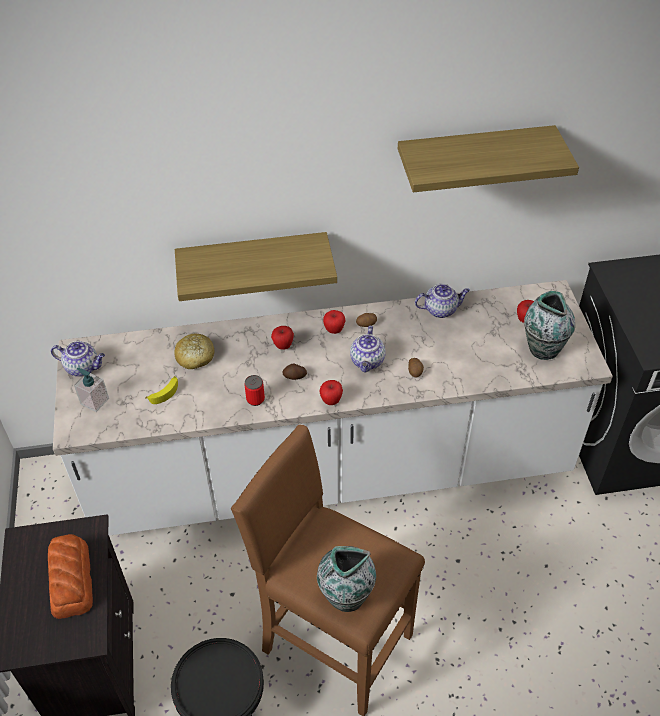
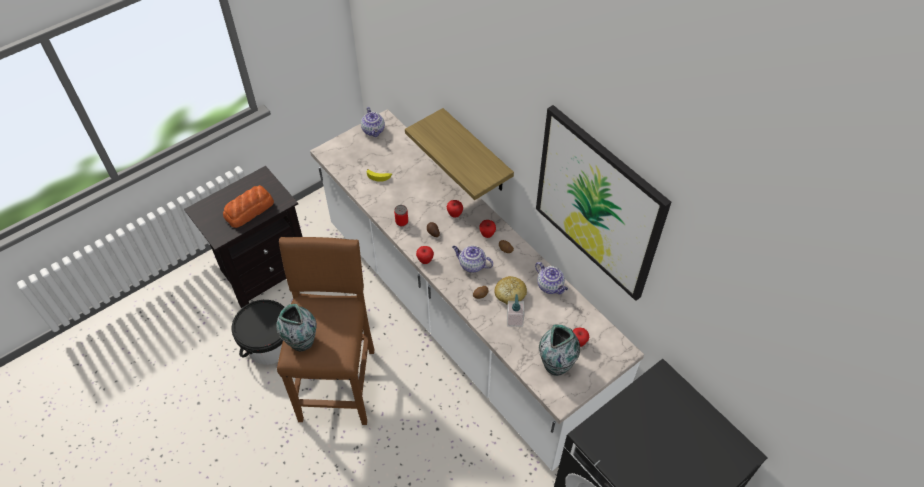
camera: 60 degrees right, 5 degrees up
(94, 401) = (353, 149): soap dispenser -> soap dispenser (514, 319)
(195, 357) = (416, 176): bread -> bread (510, 294)
(367, 362) = (471, 265): teapot -> teapot turned 45 degrees clockwise
(474, 157) = (598, 204): shelf -> picture

